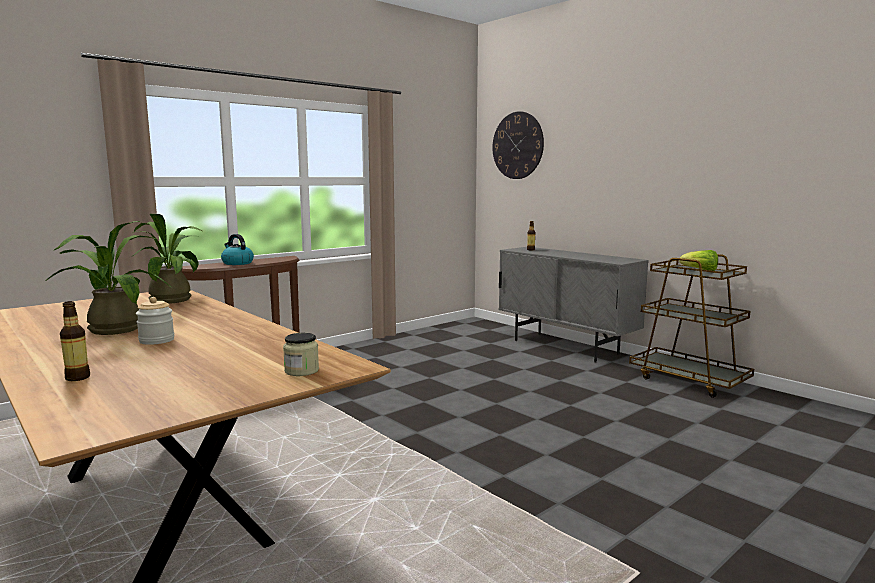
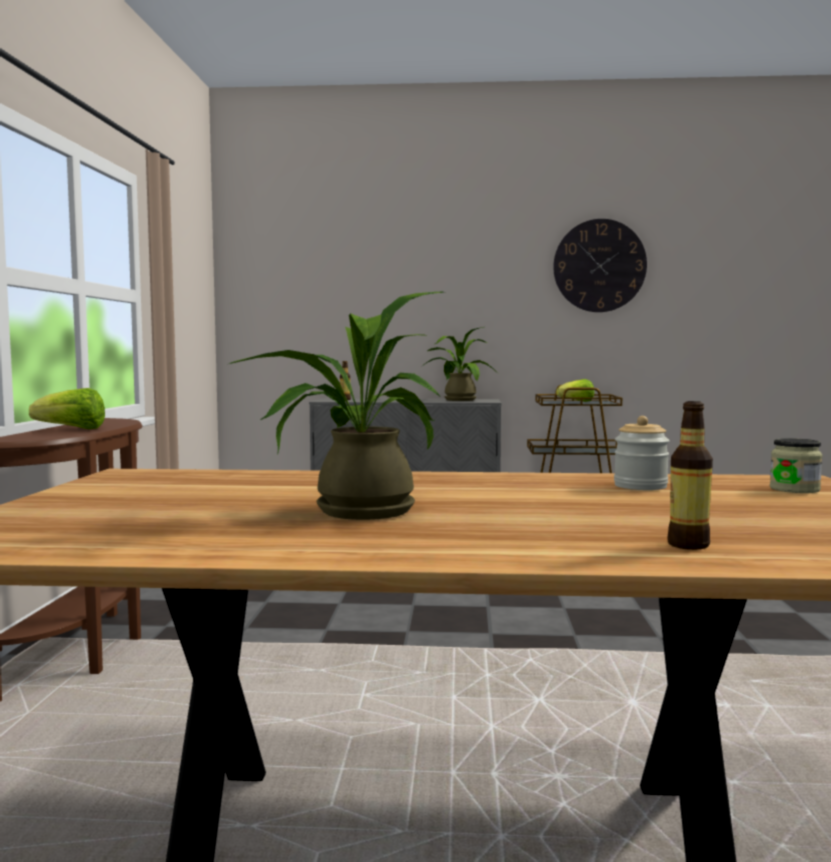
camera: 45 degrees left, 5 degrees down
(156, 340) = (504, 505): jar -> jar (640, 486)
(174, 299) = (198, 478): potted plant -> potted plant (457, 400)
(237, 263) = (72, 429): kettle -> lettuce
(517, 145) = (293, 262): wall clock -> wall clock (599, 266)

